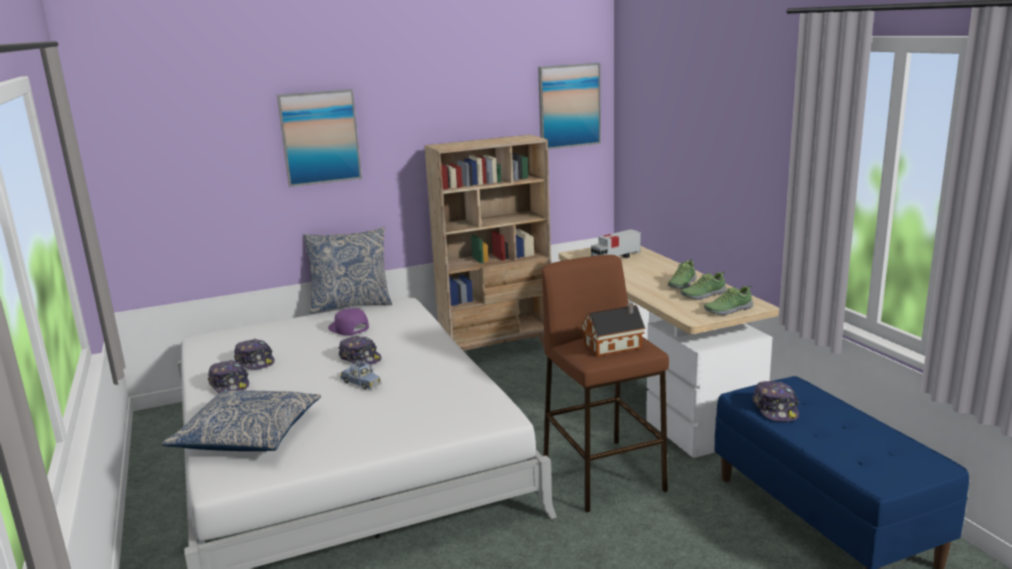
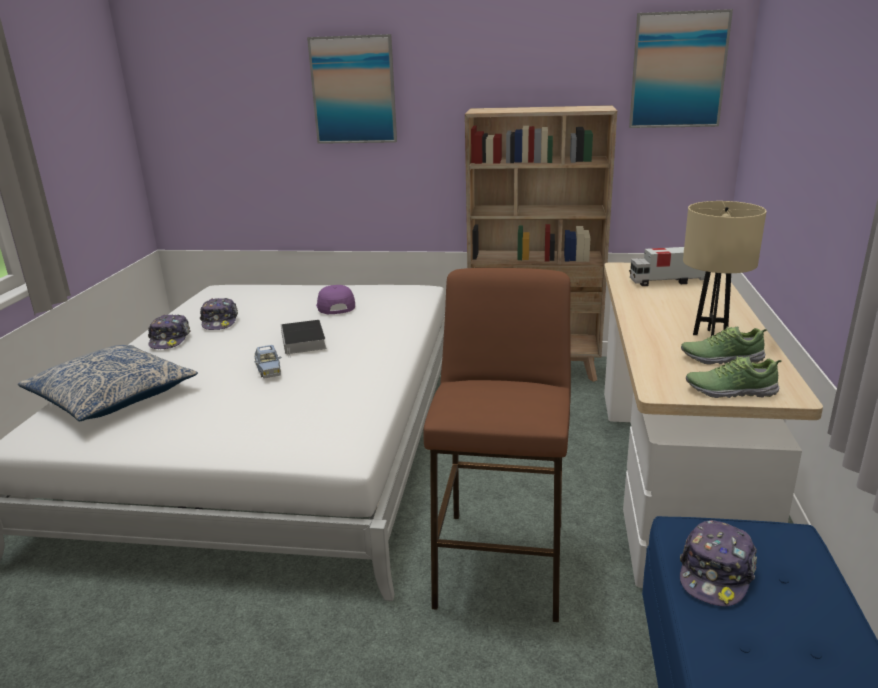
camera: 30 degrees right, 5 degrees up
(351, 305) = (372, 282): pillow -> none
(360, 358) = (304, 341): cap -> book
(615, 346) = (500, 402): toy house -> none
(681, 284) = (710, 335): shoe -> beige table lamp

